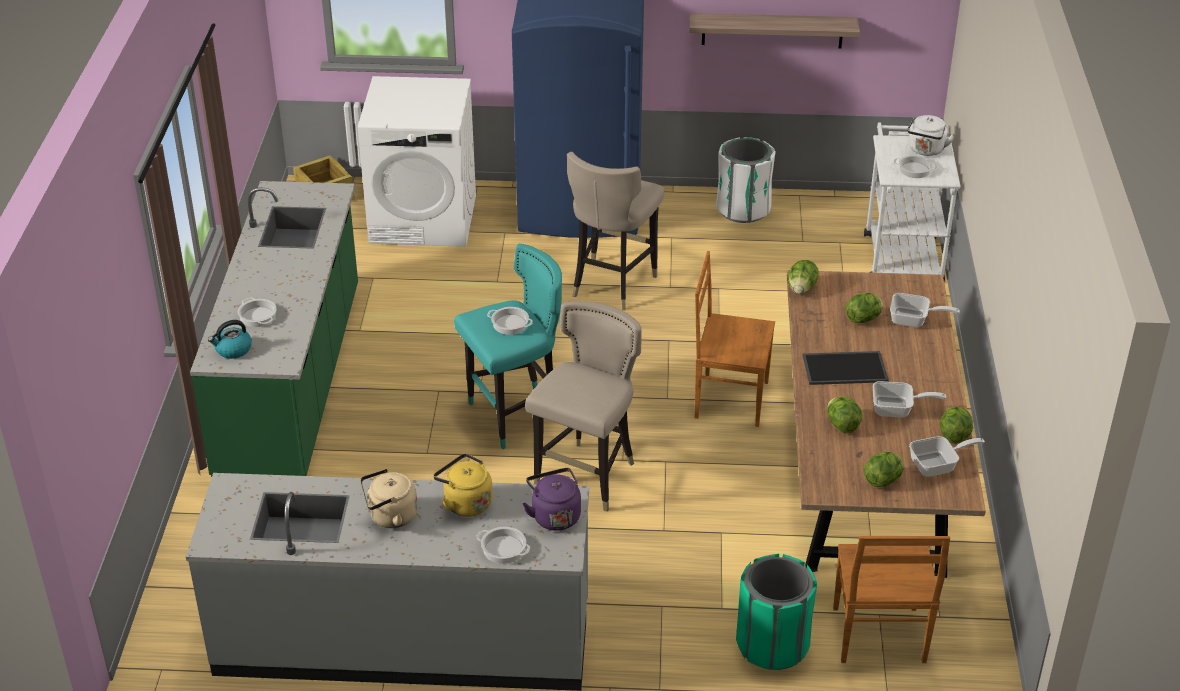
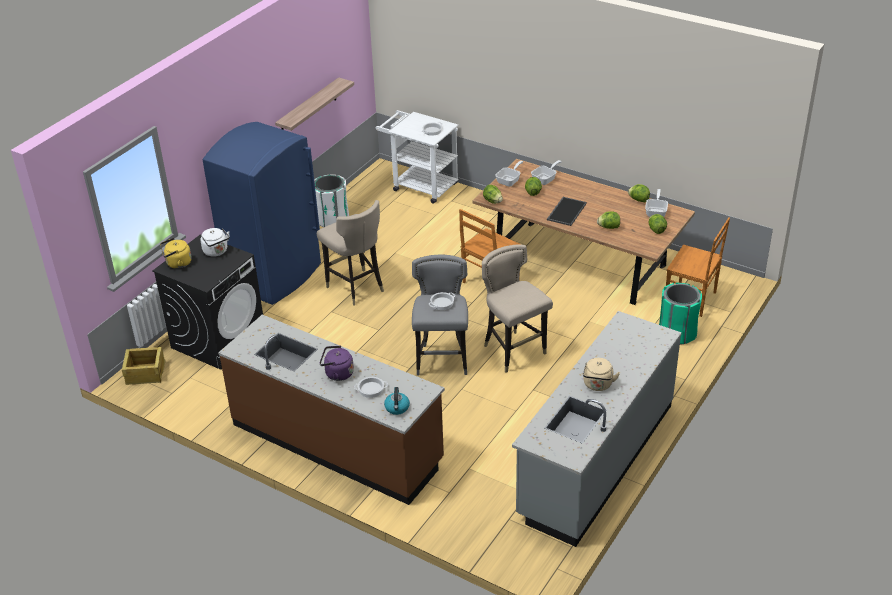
camera: 60 degrees left, 0 degrees up
(293, 384) = (337, 442): green counter -> brown counter
(424, 219) = (218, 339): white washing machine -> black washing machine
(465, 503) = (604, 355): yellow kettle -> yellow kettle (177, 263)
(504, 549) = (649, 352): cooking pot -> none
(515, 416) = (442, 361): turquoise stool -> grey stool
(554, 515) = (633, 328): purple kettle -> purple kettle (337, 374)
(897, 409) = (609, 208): frying pan -> frying pan (510, 180)
(925, 150) = (418, 122): white kettle -> white kettle (216, 252)

